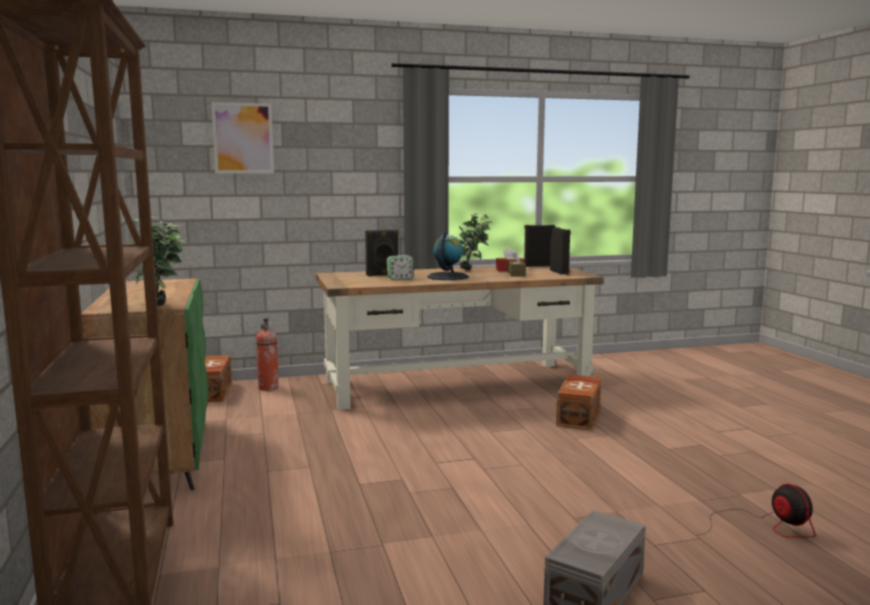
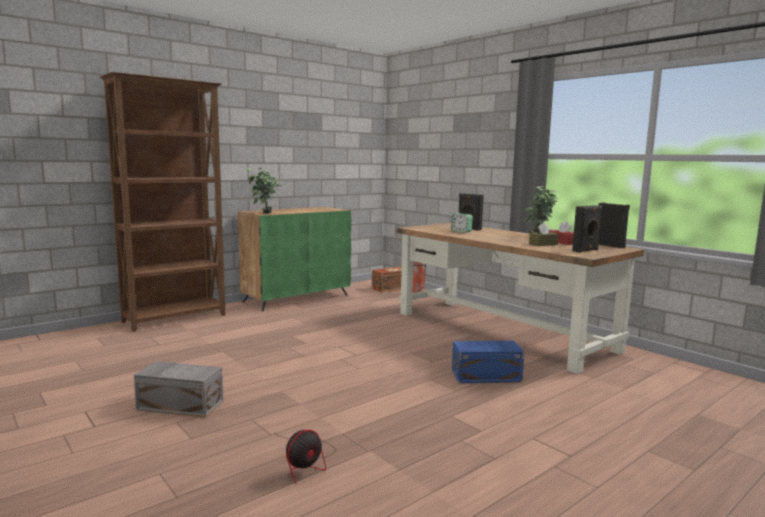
camera: 65 degrees right, 0 degrees up
(243, 138) = (433, 127): picture -> none
(447, 277) = (490, 236): globe -> none
(580, 416) = (487, 376): brown storage box -> blue storage box

